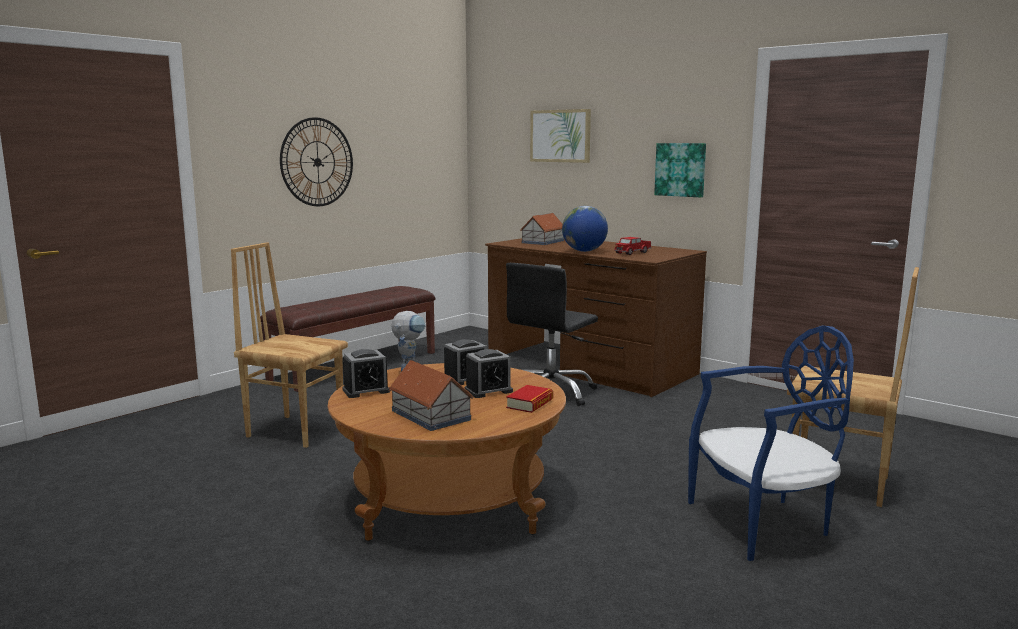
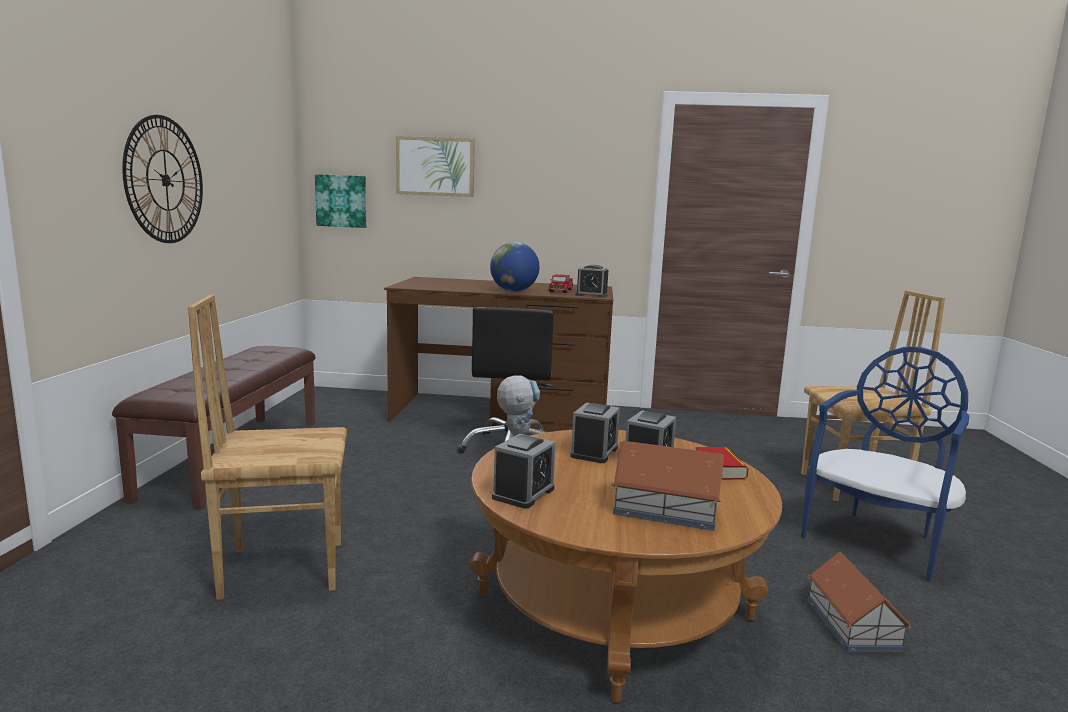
camera: 35 degrees left, 0 degrees up
(542, 242) = (440, 283): toy house -> toy house (852, 625)
(647, 258) = (591, 295): none -> alarm clock
(681, 169) = (582, 206): picture -> picture (341, 201)

